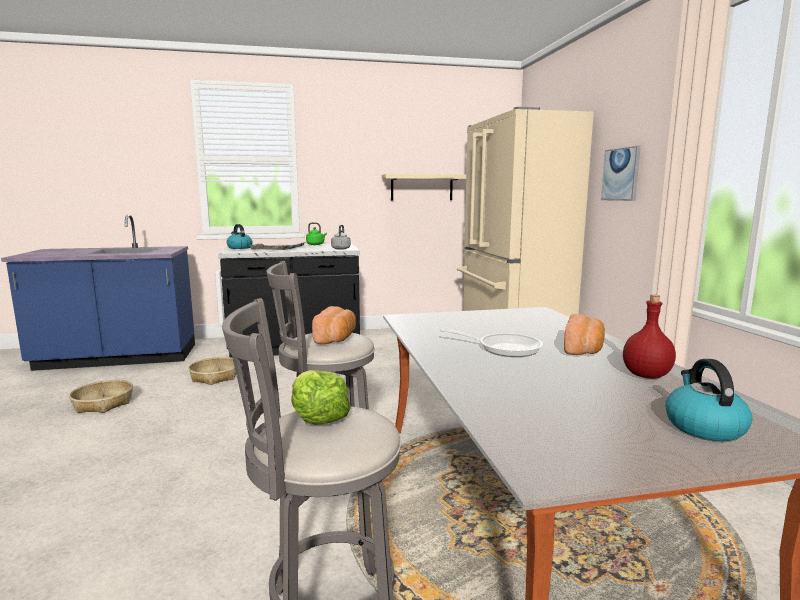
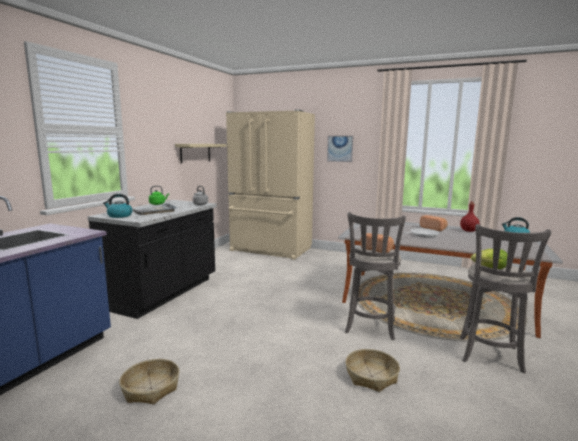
camera: 55 degrees left, 0 degrees up
(215, 377) = (172, 331): basket -> basket (371, 376)

